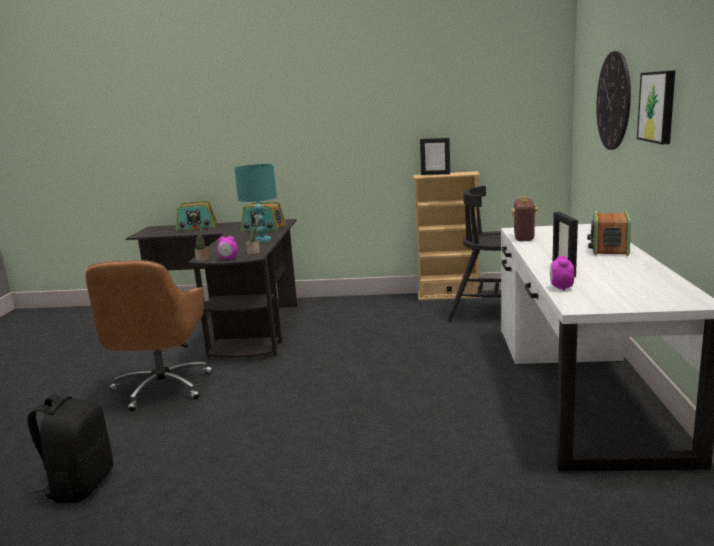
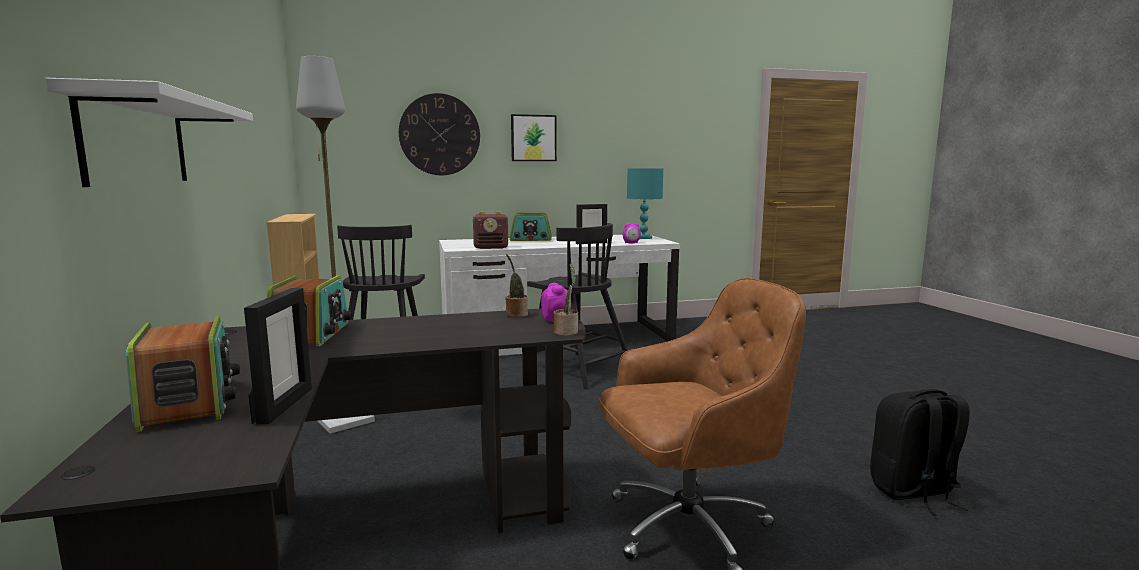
camera: 110 degrees left, 5 degrees down
(239, 140) = (137, 141): none -> white shelf
(262, 240) = (428, 322): turquoise table lamp -> turquoise table lamp (644, 238)
(381, 308) = (344, 421): none -> grey floor lamp
(435, 174) = (287, 218): picture frame -> picture frame (284, 405)
(454, 387) = (579, 369): none -> black chair

